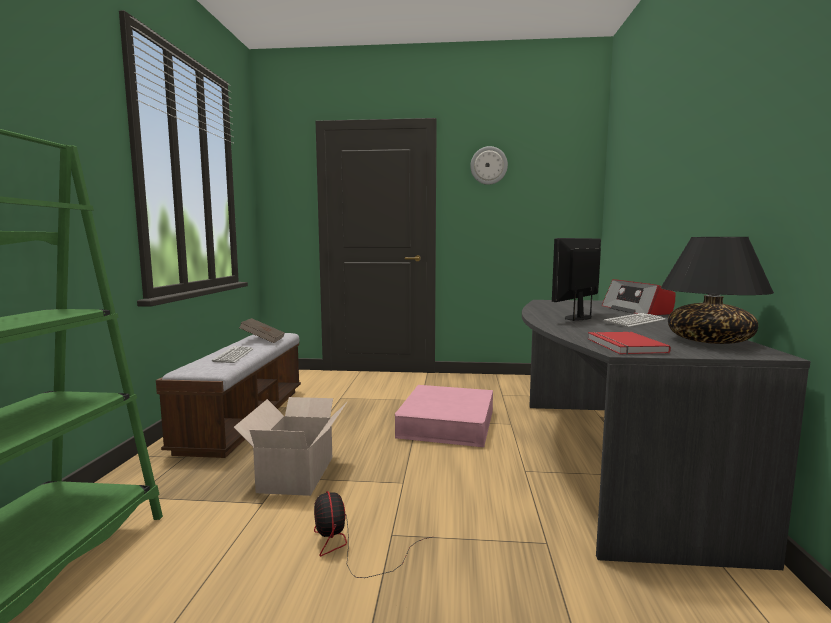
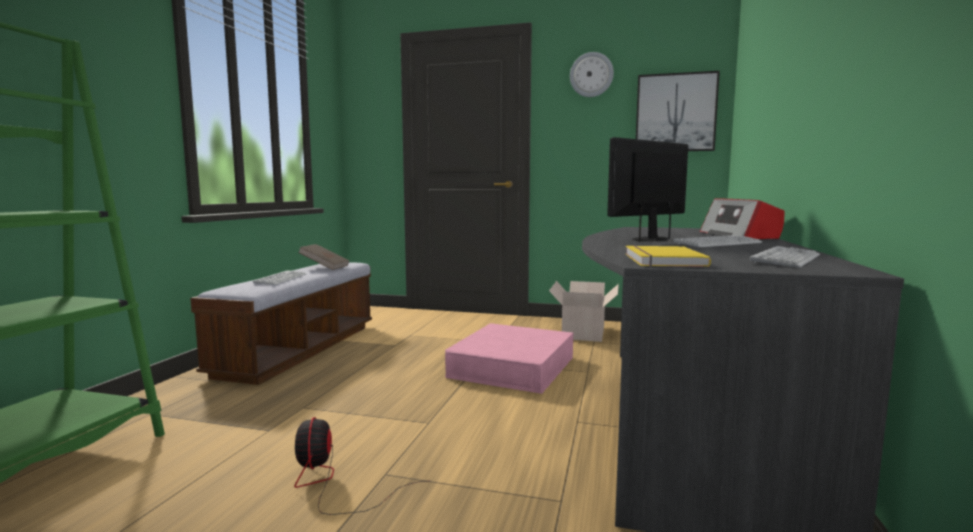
camera: 10 degrees right, 0 degrees up
(298, 473) = (323, 404): cardboard box -> cardboard box (584, 332)
(558, 200) = (675, 113): none -> picture
(623, 346) = (660, 260): red book -> yellow book
(708, 341) = (786, 259): black table lamp -> keyboard

